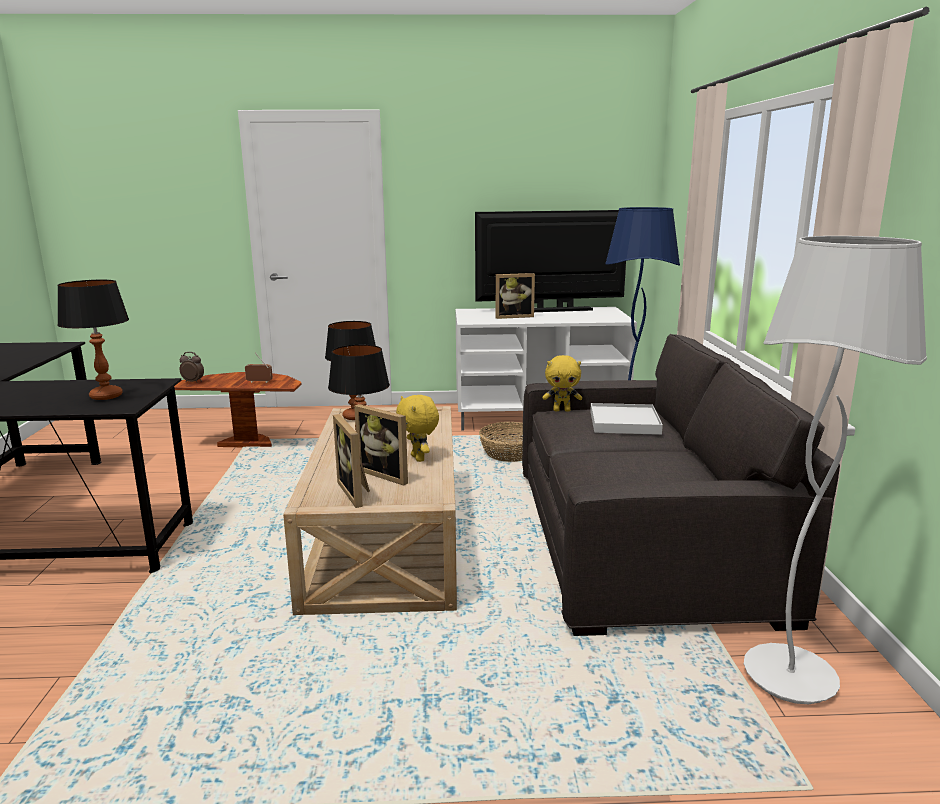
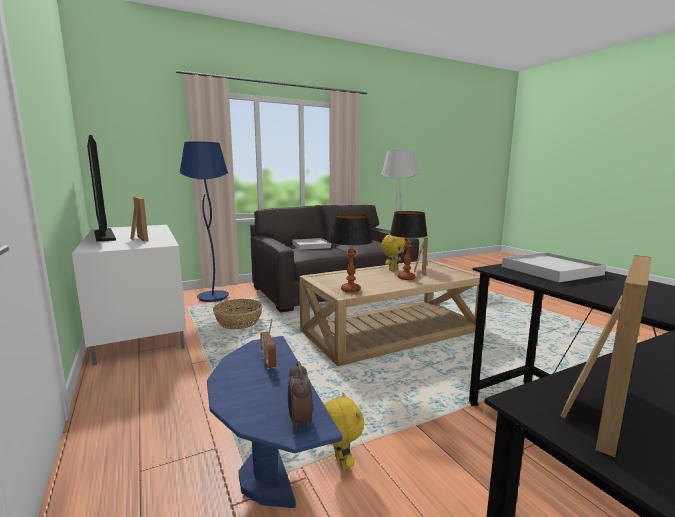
camera: 115 degrees left, 5 degrees down
(107, 396) = (550, 270): table lamp -> white tray
(247, 443) = (269, 477): brown side table -> blue side table
(357, 492) = (447, 270): picture frame -> picture frame (593, 409)
(562, 410) = (297, 254): yellow plush toy -> yellow plush toy (340, 462)

